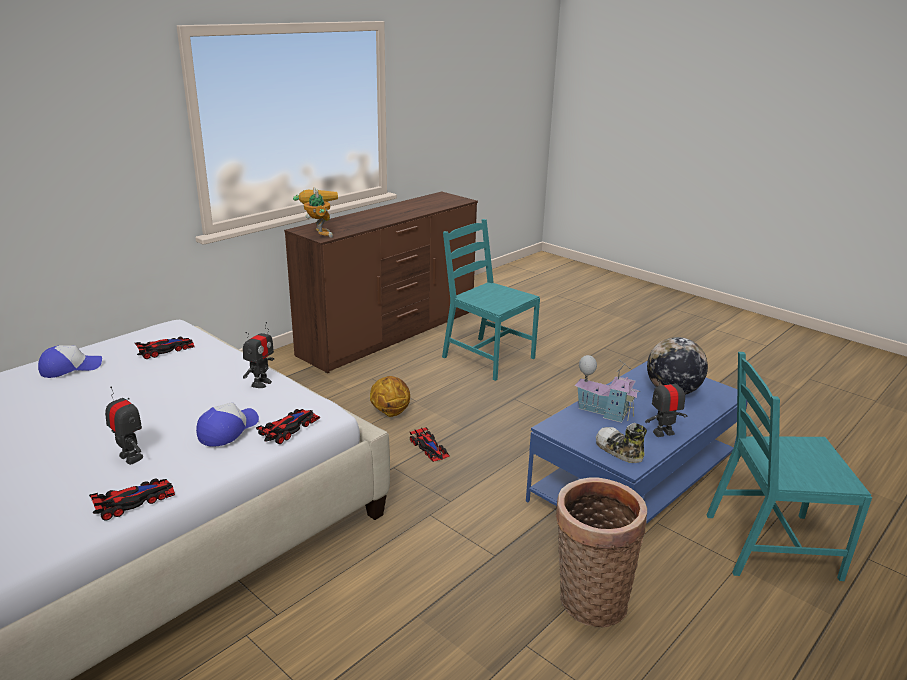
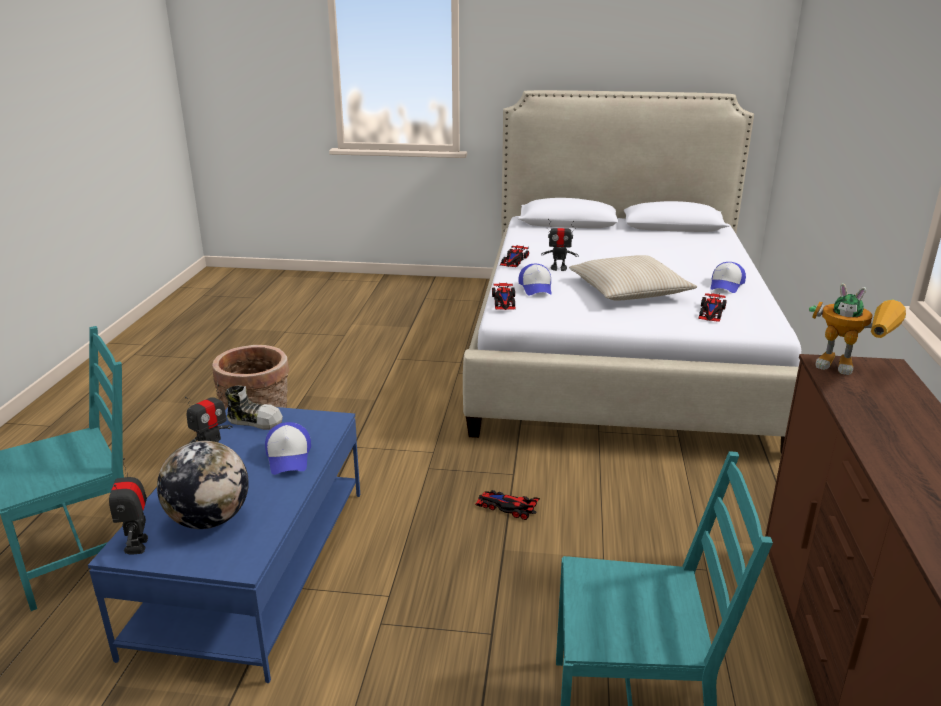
camera: 145 degrees right, 0 degrees up
(156, 396) = (628, 291): none -> beige pillow
(261, 383) = (585, 316): toy robot -> toy robot (137, 545)
(390, 412) = (604, 529): basketball -> none
(604, 411) = (289, 457): toy house -> cap

